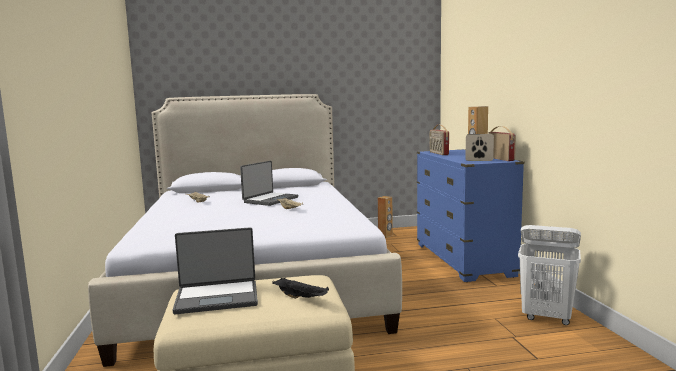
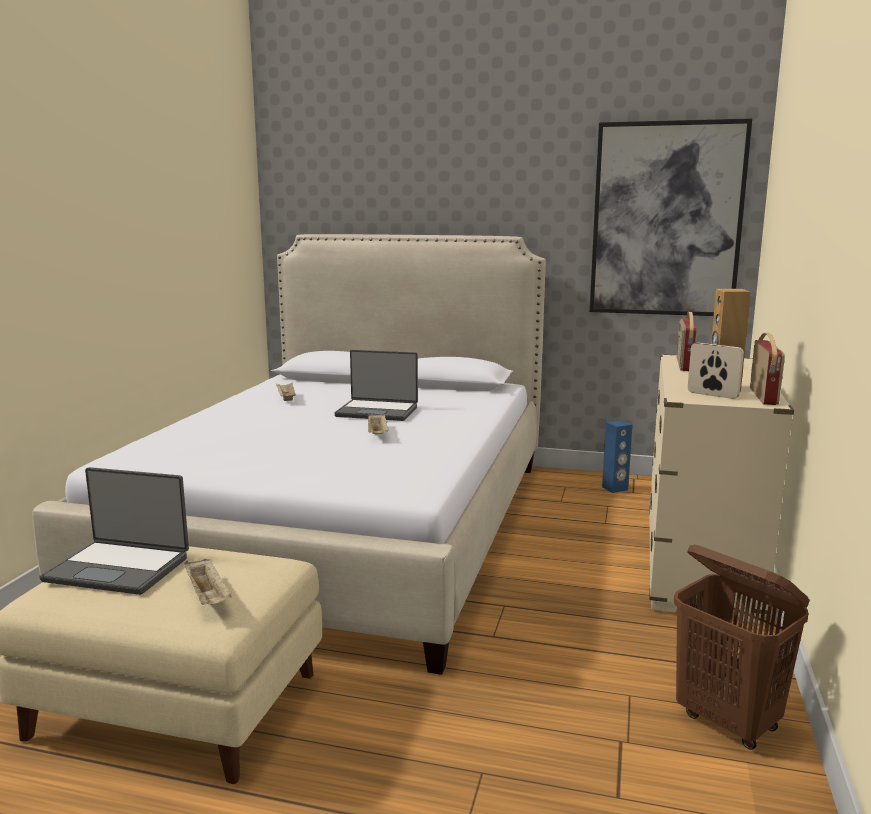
camera: 25 degrees right, 5 degrees up
(270, 200) = (377, 411): laptop -> laptop turned 45 degrees clockwise
(301, 297) = (208, 597): black tray -> beige tray
(385, 235) = (615, 488): brown speaker -> blue speaker
(393, 82) = (666, 220): none -> picture
(463, 260) = (699, 565): blue dresser -> beige dresser
(547, 317) = (728, 722): white laundry basket -> brown laundry basket

